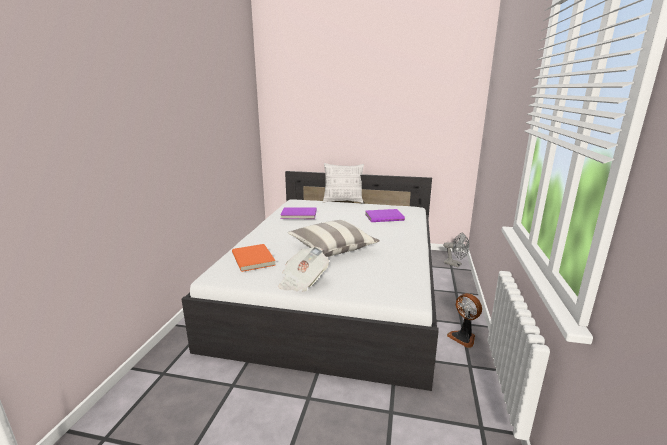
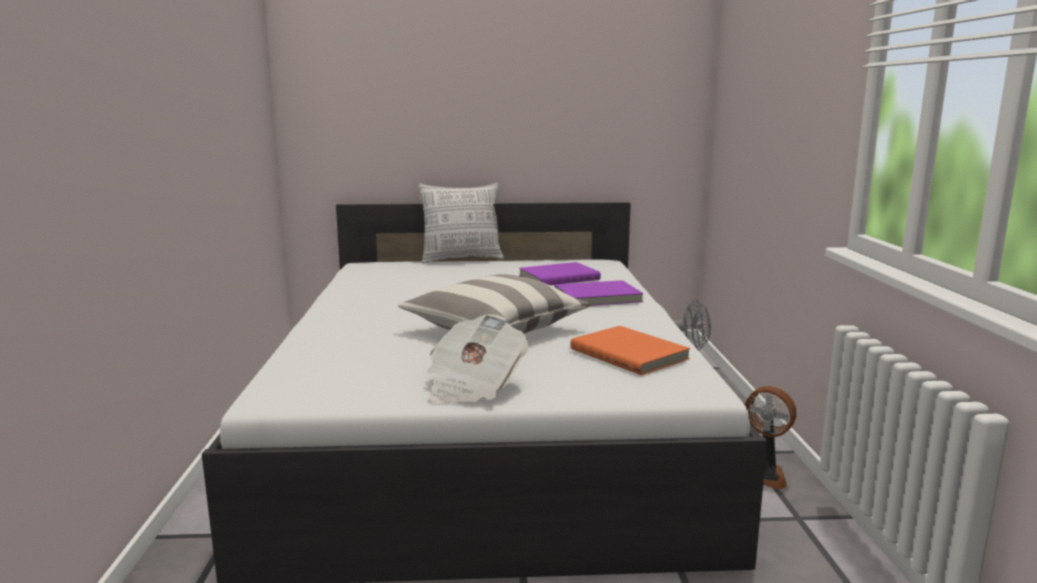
camera: 15 degrees left, 5 degrees down
(254, 259) = (344, 360): orange book -> orange book (630, 353)
(299, 215) = (389, 284): purple book -> purple book (598, 297)

